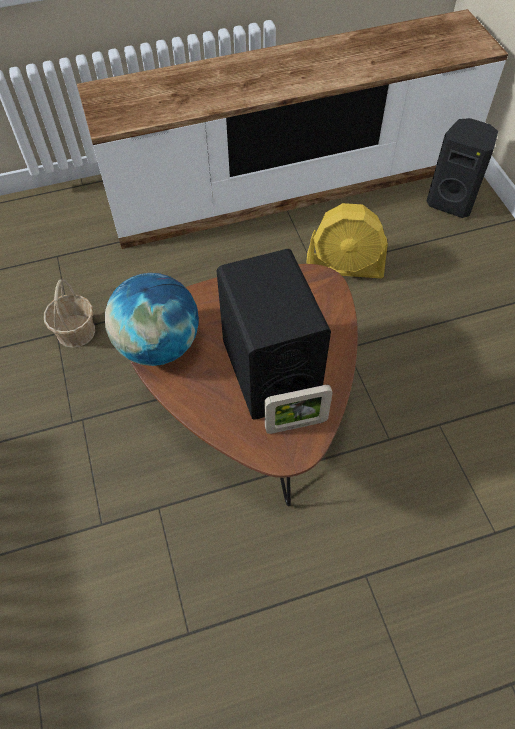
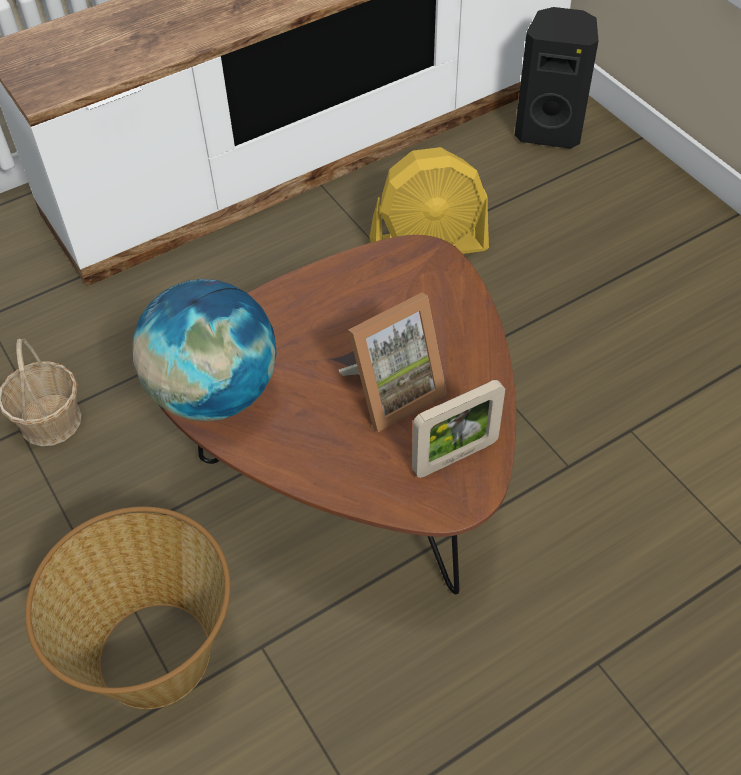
camera: 15 degrees left, 5 degrees down
(95, 494) = (155, 652): none -> basket
(270, 370) = (392, 391): black speaker -> picture frame

